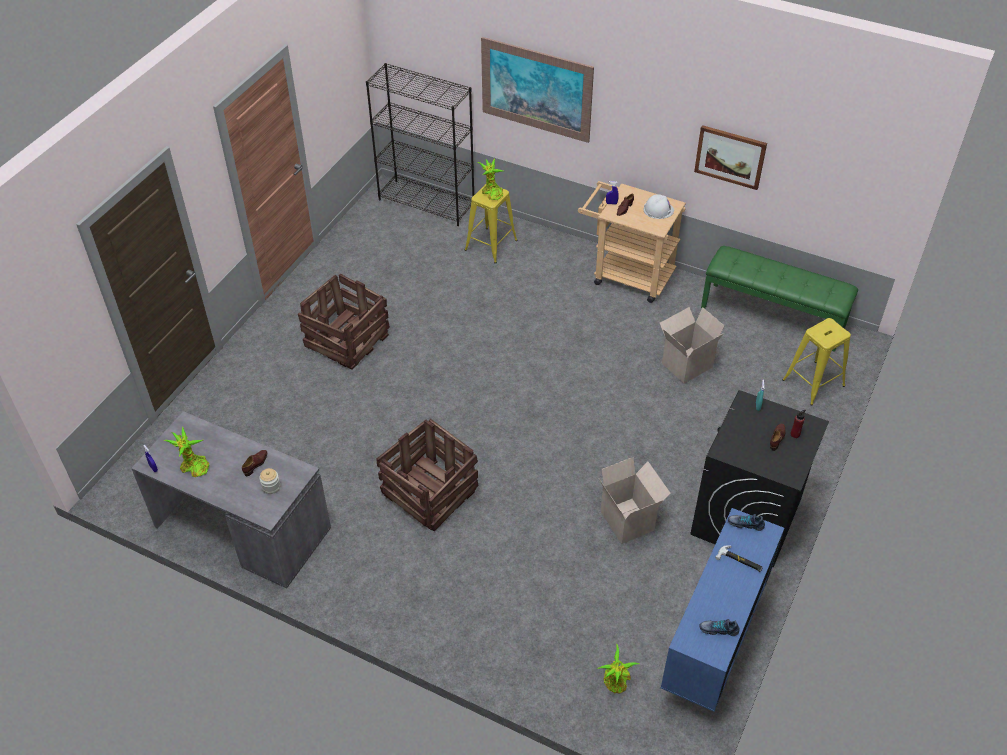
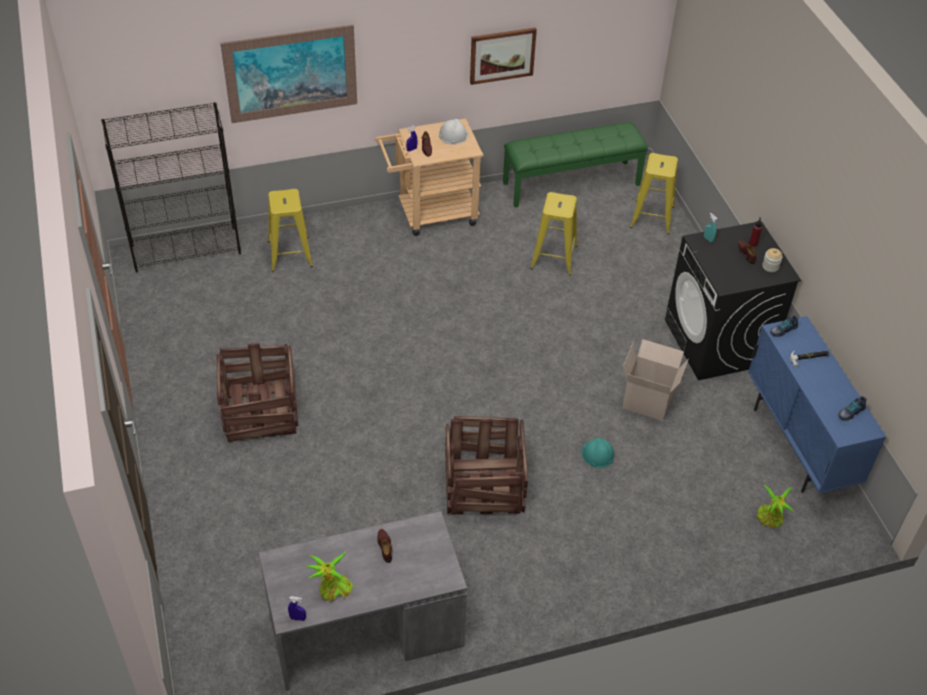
camera: 45 degrees left, 0 degrees up
(271, 487) = (422, 554): jar -> jar (770, 266)
(491, 193) = (284, 198): potted plant -> none
(538, 531) = (597, 454): none -> turquoise hard hat
(686, 364) = (554, 257): cardboard box -> yellow stool

